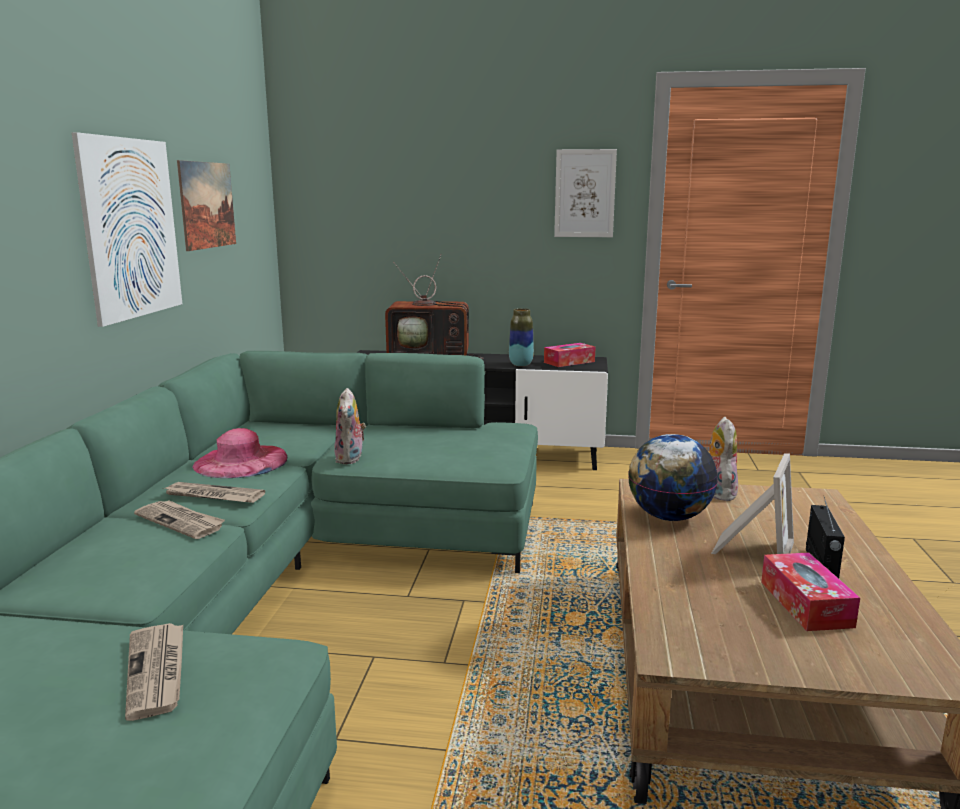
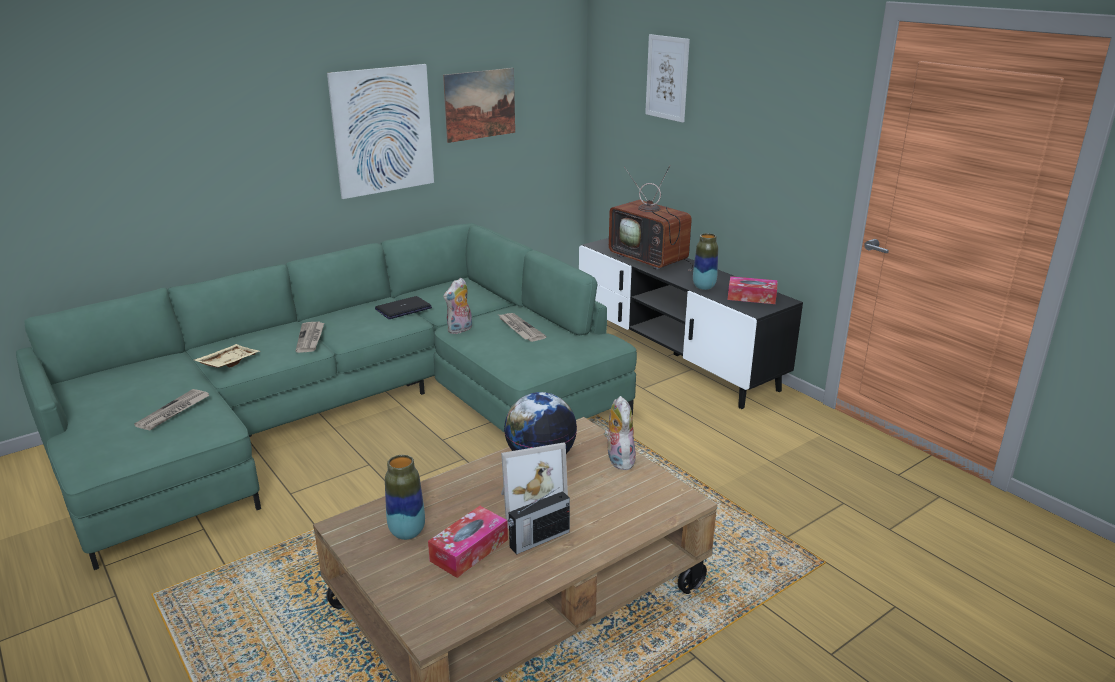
camera: 45 degrees right, 10 degrees up
(108, 587) = (228, 362): none -> beige tray
(213, 496) = (349, 328): newspaper -> newspaper (520, 329)
(241, 461) = (403, 309): pink hat -> laptop
(585, 193) = (805, 127): picture -> picture (667, 78)
(717, 493) = (618, 459): plush toy -> plush toy turned 60 degrees counterclockwise
(731, 623) = (407, 532): none -> vase

